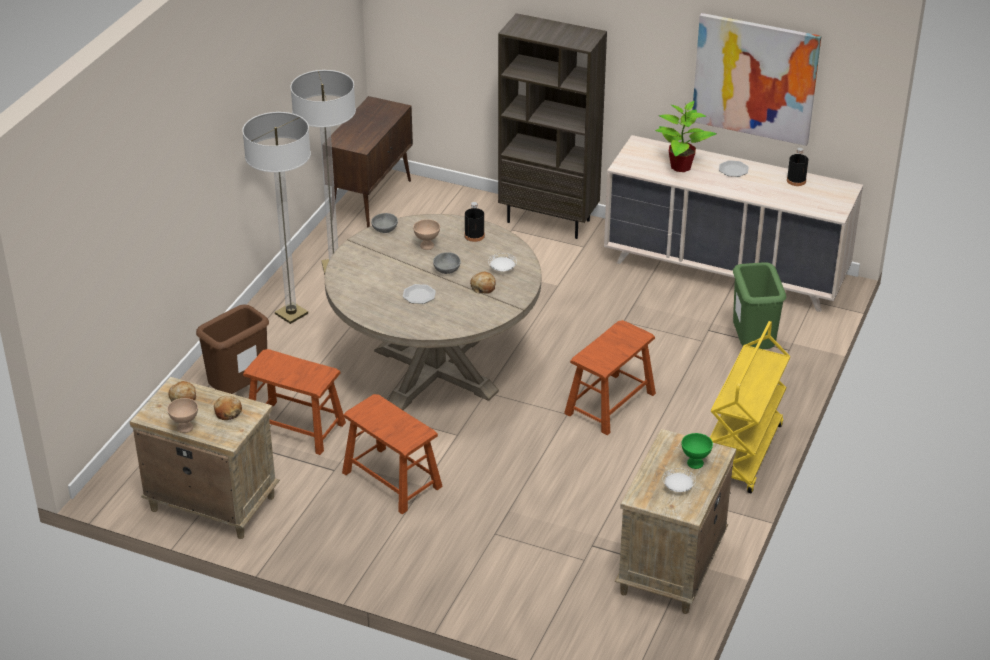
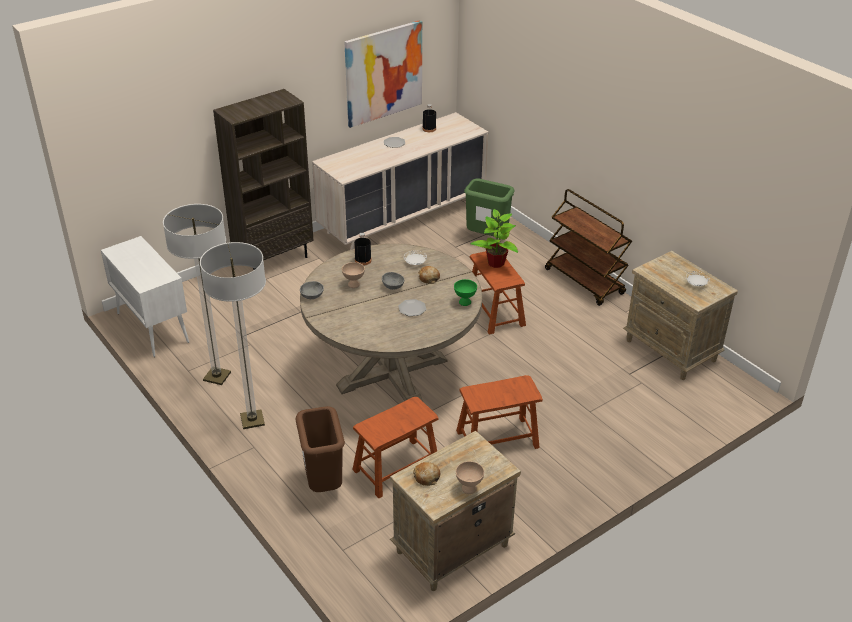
camera: 60 degrees left, 0 degrees up
(228, 412) = (467, 457): bread -> none
(371, 200) = (152, 327): brown cabinet -> white cabinet
(680, 167) = (369, 158): potted plant -> potted plant (495, 263)
(695, 464) = (677, 270): green bowl -> green bowl (465, 302)
(744, 454) = (585, 282): yellow cart -> brown cart

